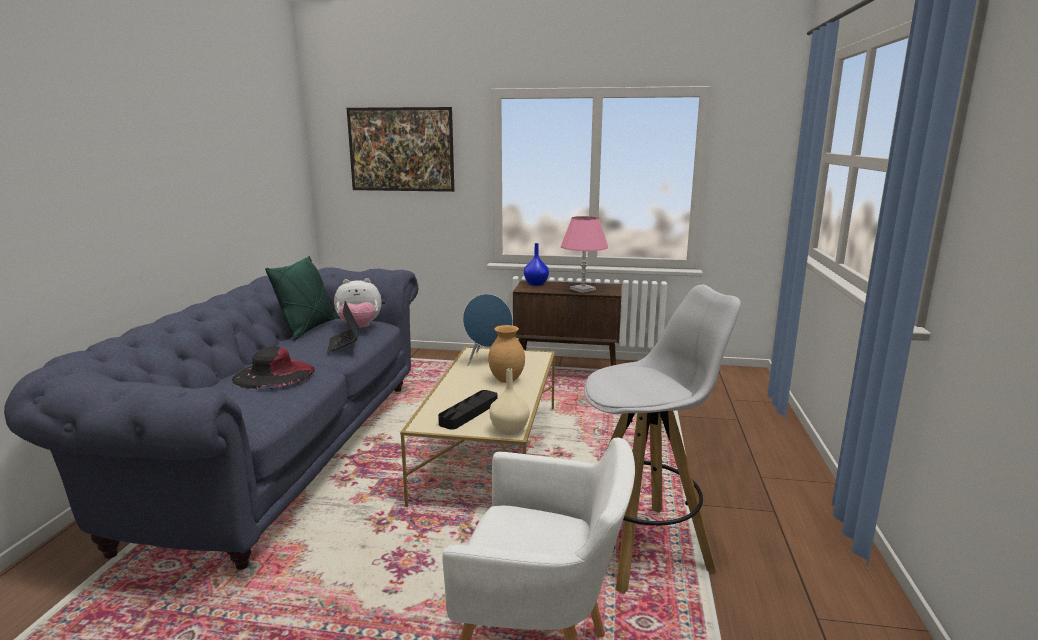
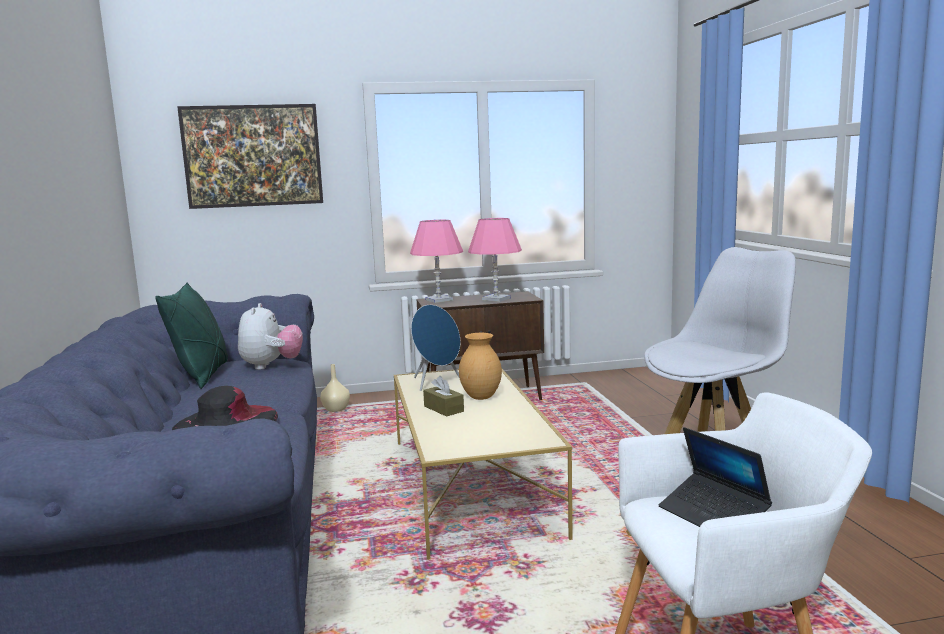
camera: 20 degrees left, 5 degrees down
(344, 344) = (275, 382): laptop -> laptop (713, 515)
(359, 328) = (271, 366): plush toy -> plush toy turned 60 degrees counterclockwise
(467, 385) = (443, 409): none -> brown tissue box
(469, 413) = (478, 432): black tray -> none
(510, 430) = (543, 439): beige vase -> beige vase (336, 409)
(535, 284) = (439, 300): blue vase -> pink table lamp

